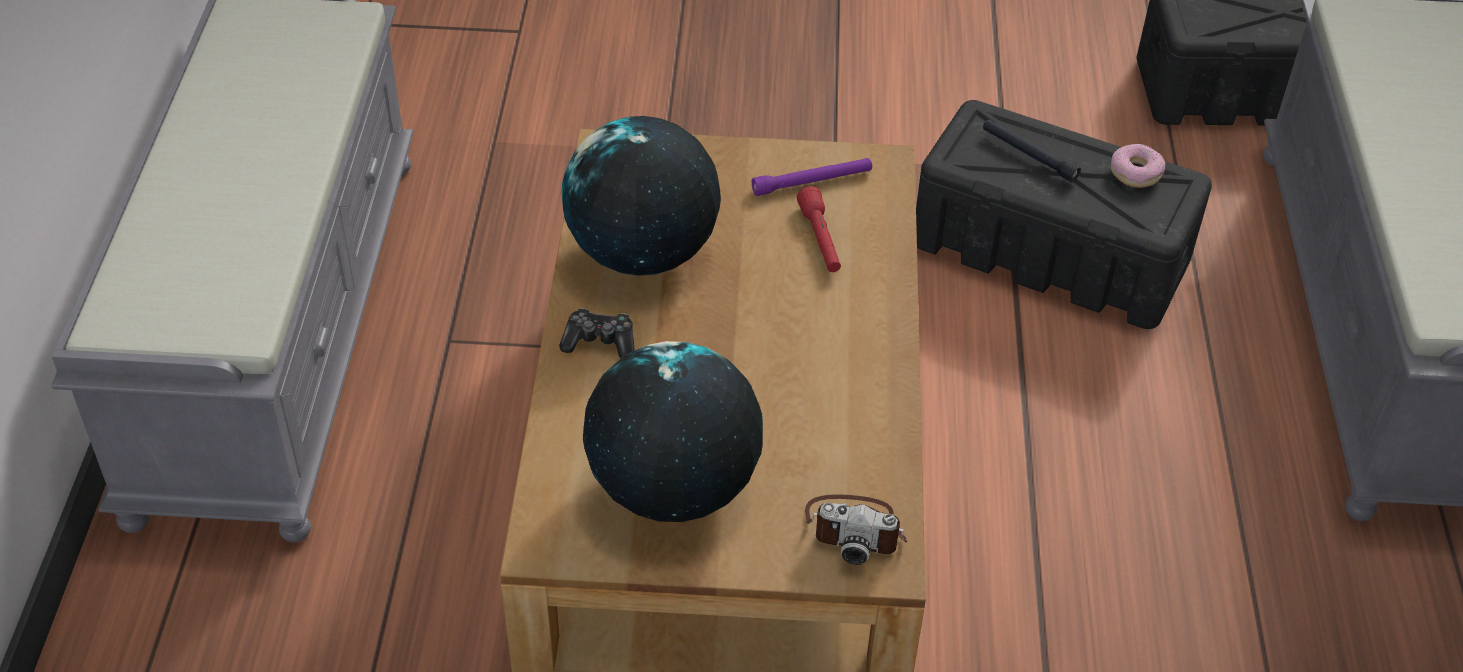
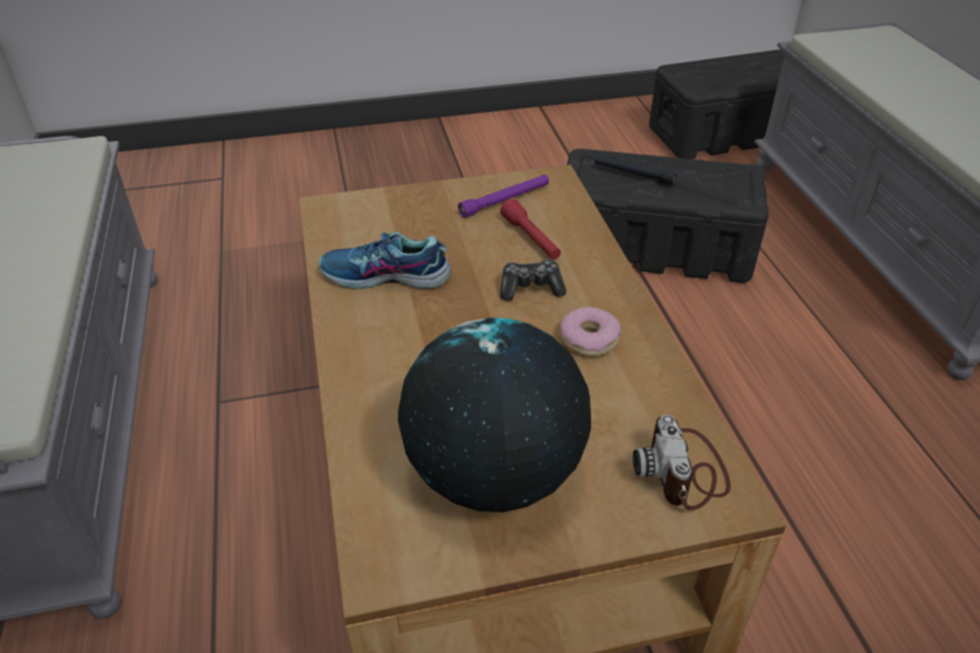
camera: 15 degrees left, 5 degrees down
(600, 342) = (373, 356): game controller -> game controller (531, 288)
(642, 254) = (386, 277): globe -> shoe
(855, 529) = (684, 471): camera -> camera turned 90 degrees clockwise
(1136, 172) = (711, 172): donut -> donut (589, 339)

